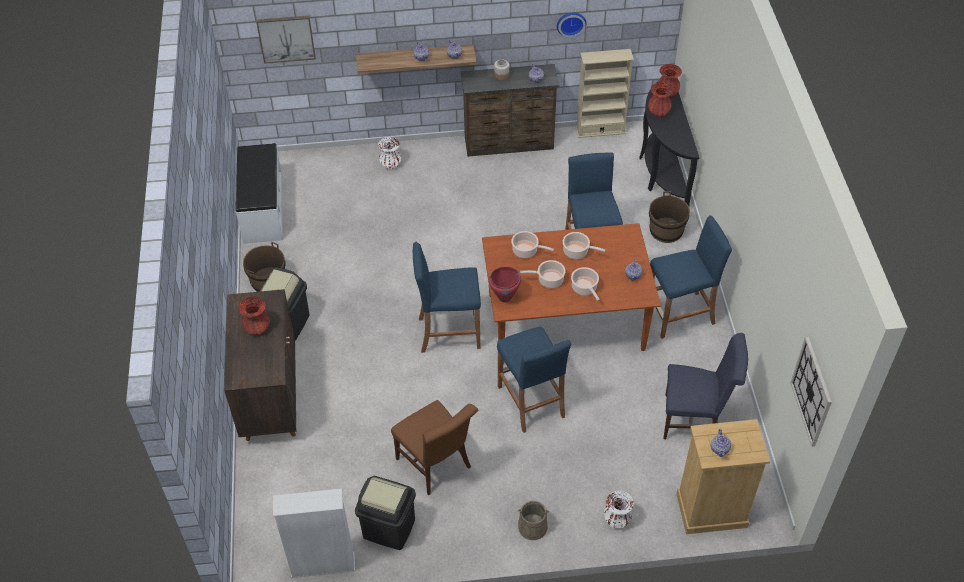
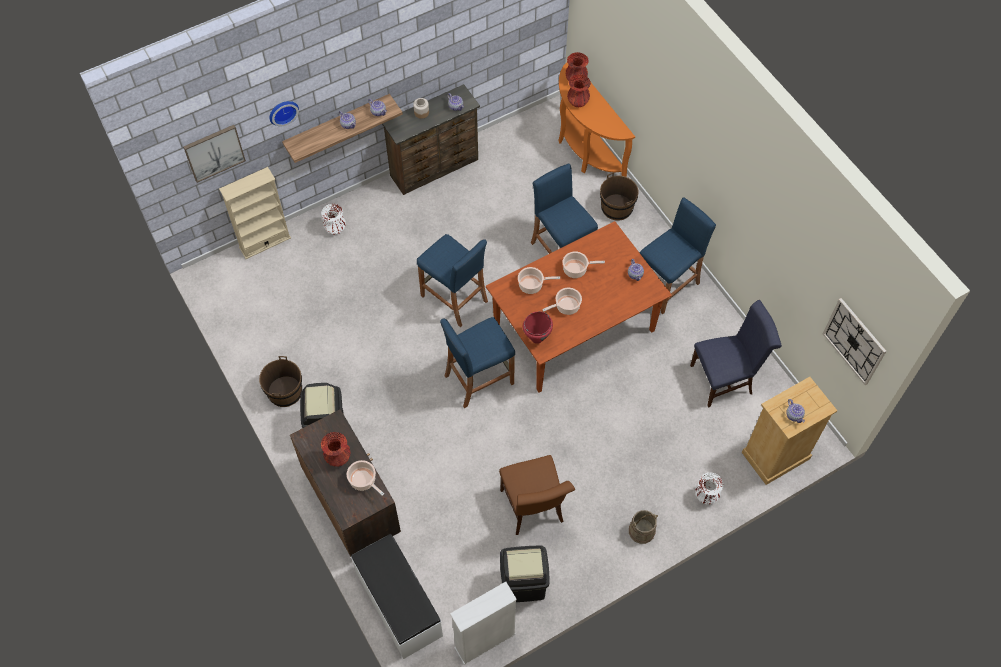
camera: 25 degrees left, 10 degrees up
(262, 209) = (238, 320): white bench -> white bench (398, 604)
(436, 465) = (533, 509): brown chair -> brown chair turned 45 degrees clockwise
(530, 401) = (582, 417): blue stool -> blue stool (454, 298)
(571, 23) = (474, 44): wall clock -> wall clock (282, 111)
(585, 289) = (601, 303): cooking pot -> cooking pot (364, 481)
(600, 130) = (510, 125): beige bookcase -> beige bookcase (265, 242)
(661, 172) = (584, 150): black console table -> orange console table

